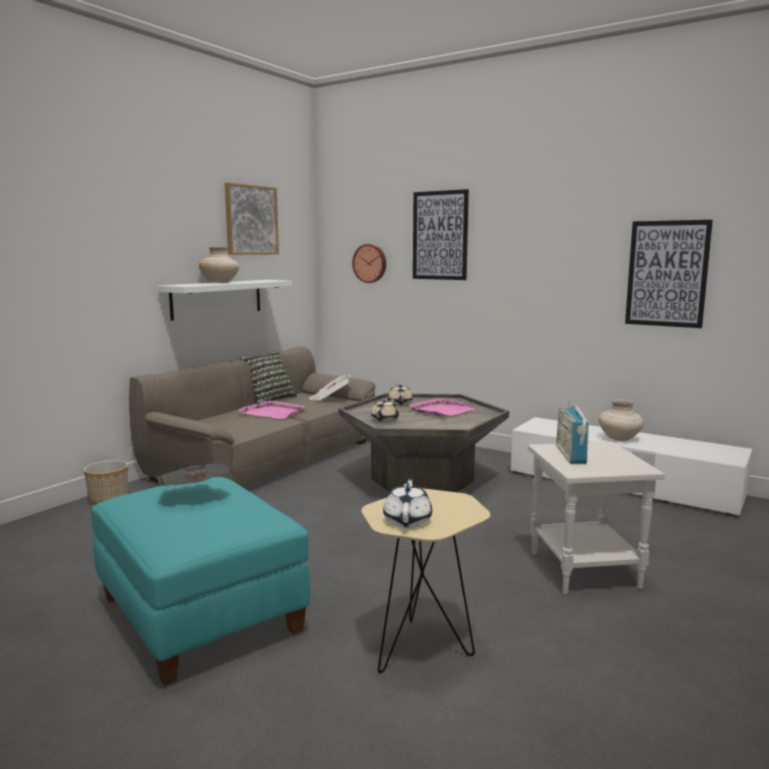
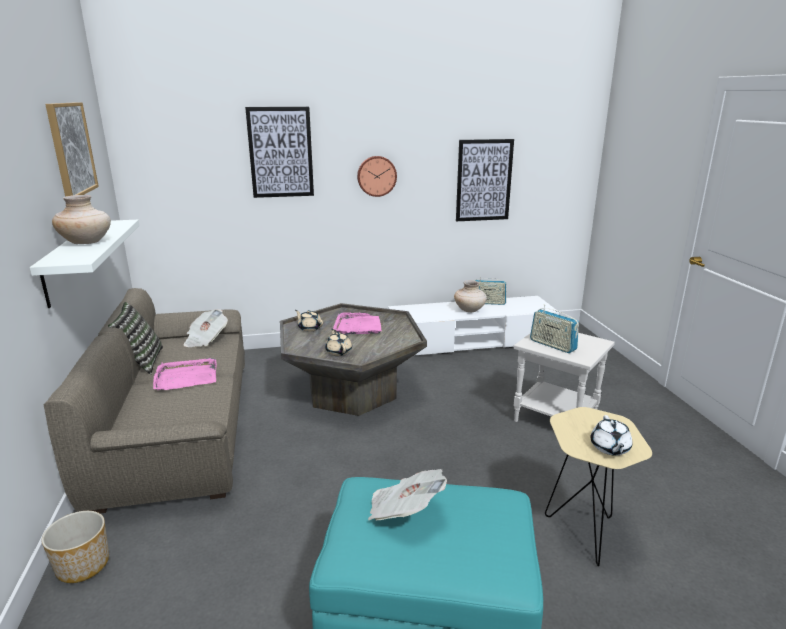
camera: 45 degrees left, 10 degrees up
(370, 263) = (195, 184): wall clock -> wall clock (376, 176)
(408, 520) = (609, 448): white teapot -> white teapot turned 135 degrees counterclockwise
(660, 439) = (488, 303): none -> radio

